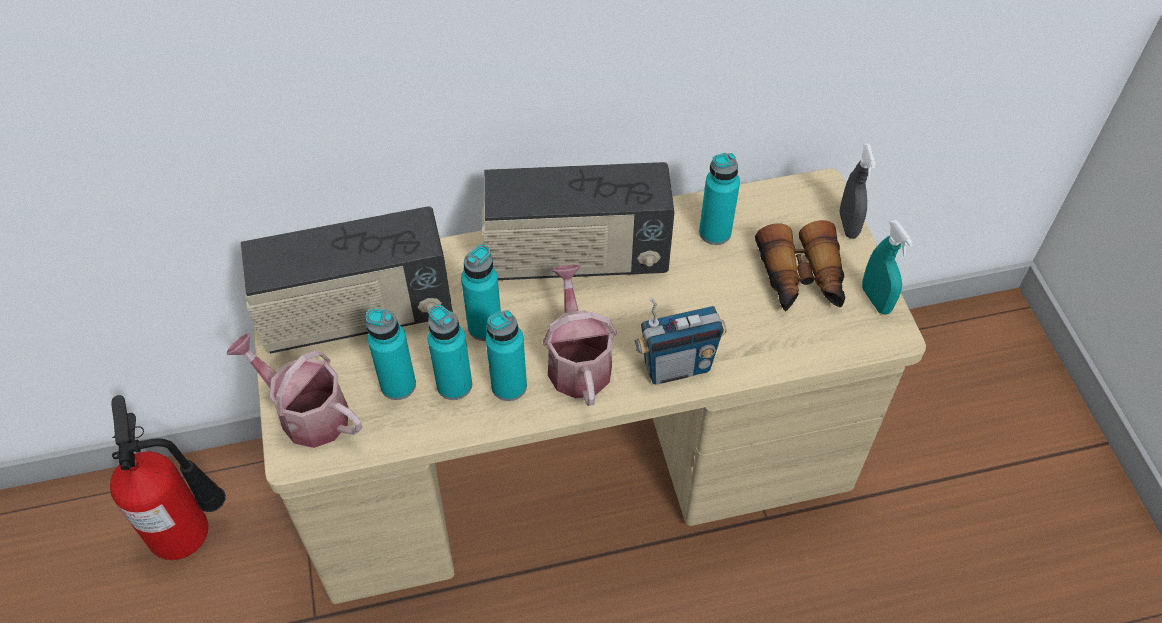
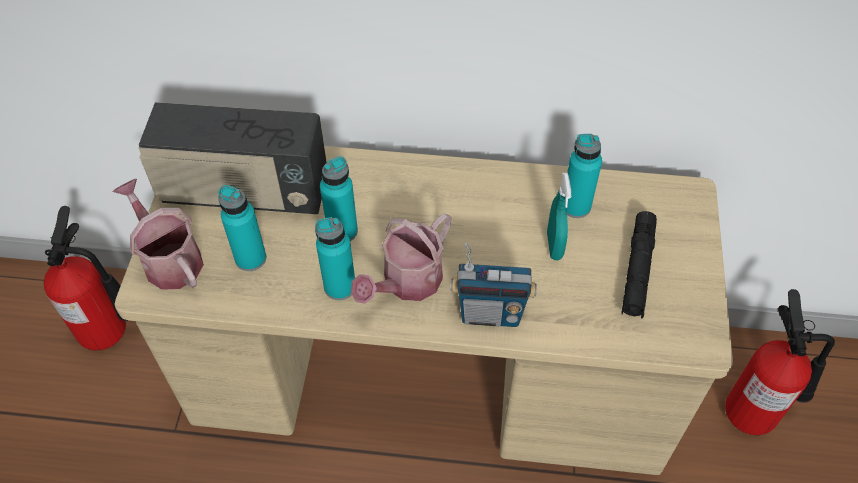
camera: 20 degrees right, 0 degrees up
(454, 385) = (295, 272): turquoise bottle -> none
(576, 258) = (444, 195): radio -> none
(577, 361) = (407, 283): watering can -> watering can turned 150 degrees counterclockwise
(801, 280) = (637, 270): binoculars -> black flashlight
(848, 225) = (702, 233): grey spray bottle -> none
(876, 300) = (700, 308): turquoise spray bottle -> turquoise spray bottle (554, 246)
(920, 396) = (756, 411): none -> fire extinguisher

